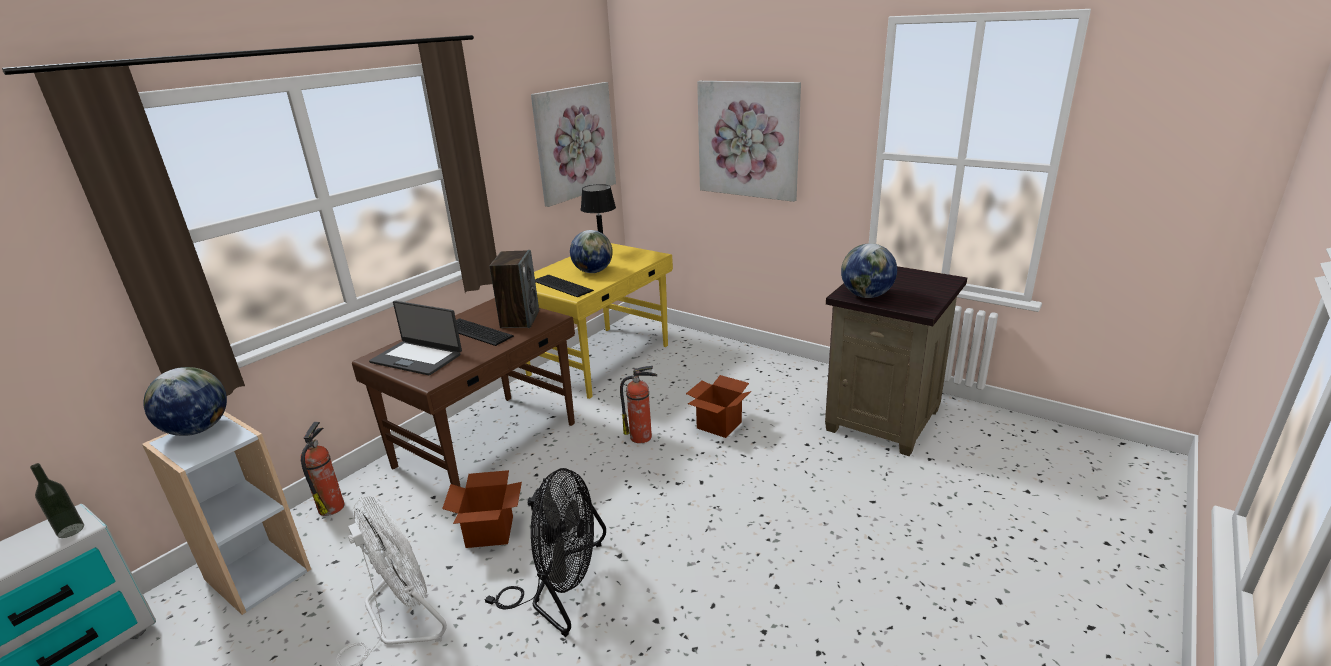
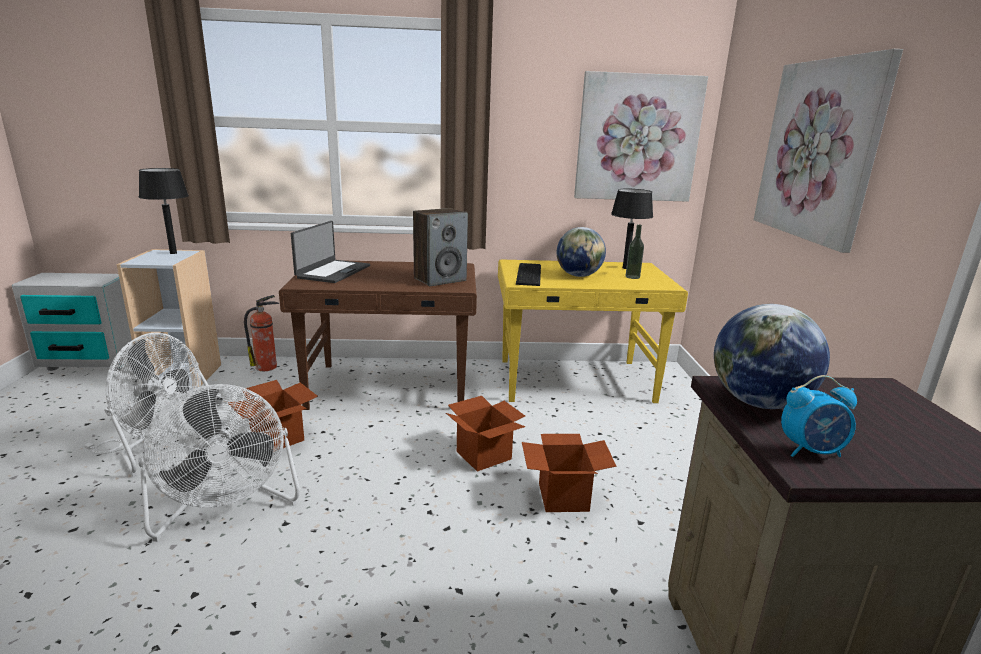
camera: 50 degrees right, 5 degrees down
(71, 530) = (95, 281): bottle -> bottle (632, 277)
(197, 429) = (173, 253): globe -> black table lamp
(417, 358) = (333, 272): laptop -> laptop turned 150 degrees counterclockwise
(477, 331) = (400, 274): keyboard -> none
(559, 587) = (221, 507): black fan -> white fan
(642, 437) = (483, 455): fire extinguisher -> cardboard box
(913, 304) = (811, 451): none -> alarm clock

